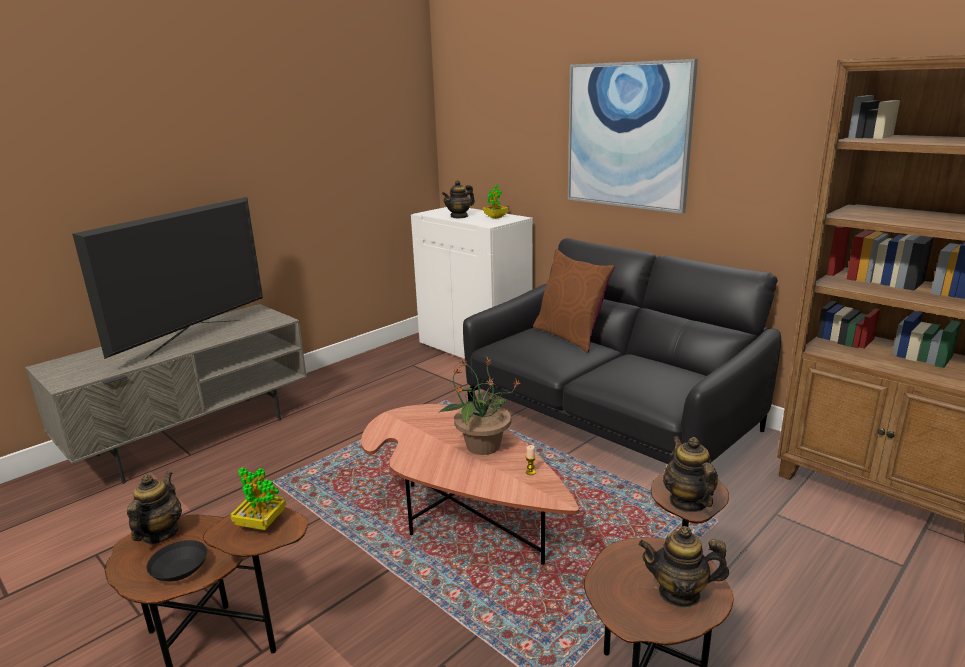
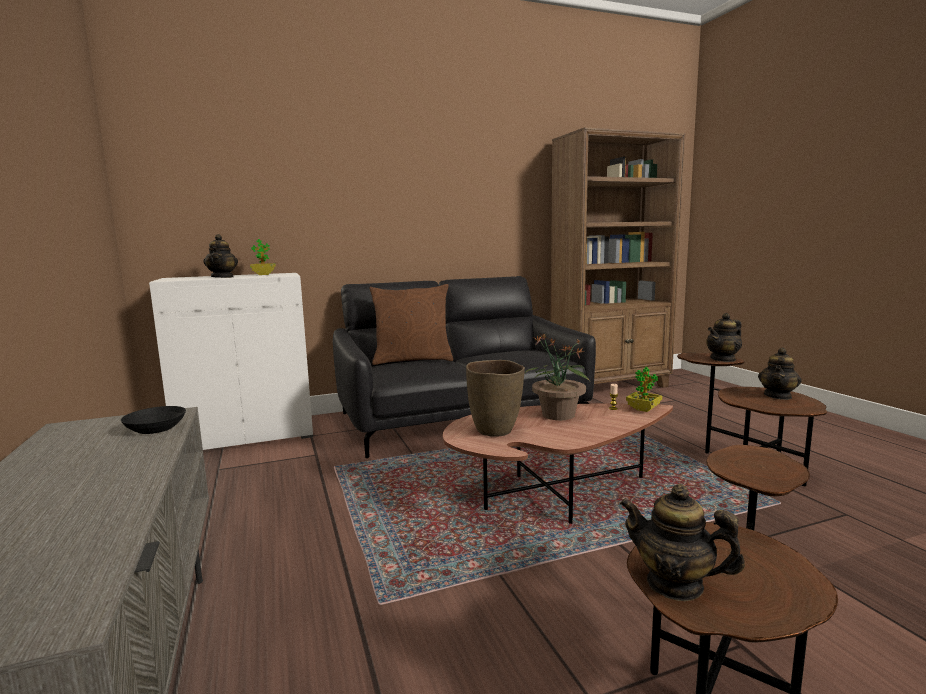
camera: 65 degrees left, 10 degrees down
(181, 569) = (762, 566): black bowl -> black bowl (155, 428)
(194, 338) = (98, 470): television -> none
(261, 523) = (747, 462): potted plant -> potted plant (643, 409)
(418, 426) = (495, 431): none -> brown vase
(627, 136) = (392, 188): picture -> none
(687, 502) = (723, 359): teapot -> teapot turned 45 degrees counterclockwise

